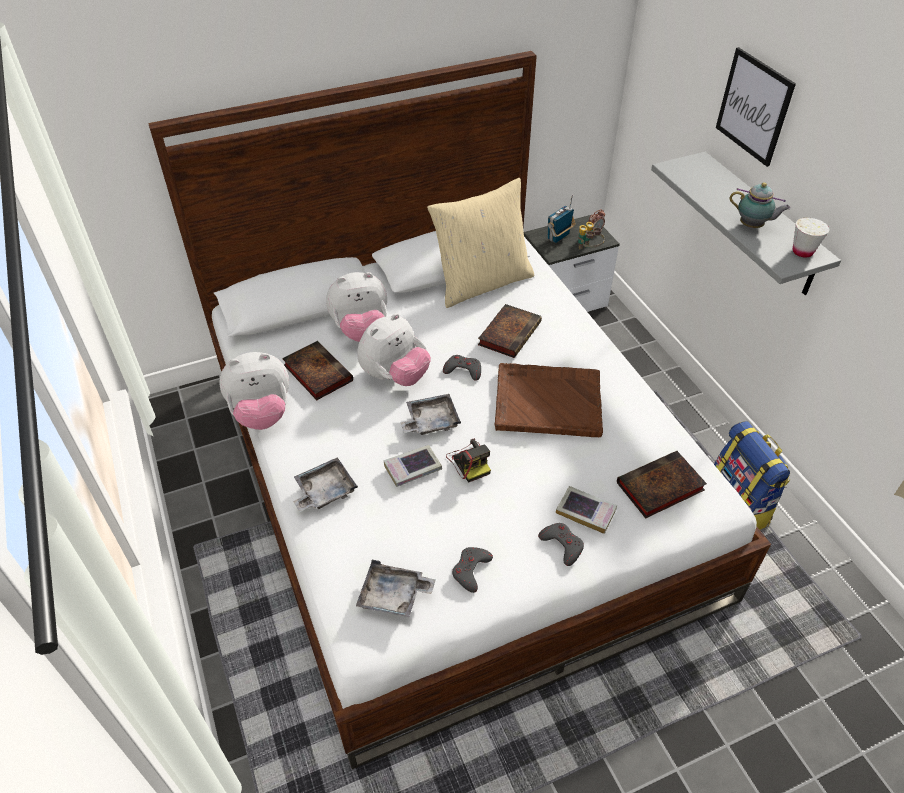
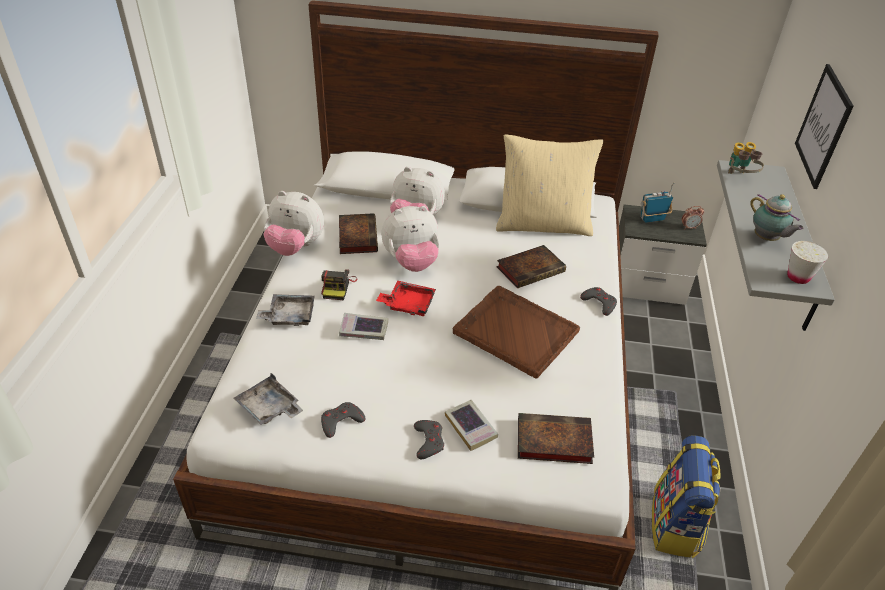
camera: 30 degrees right, 5 degrees down
(431, 421) = (408, 304): grey tray -> red tray
(463, 370) = (468, 280): grey game controller -> grey game controller (599, 303)
(469, 462) = (410, 346): camera -> camera (338, 287)
(588, 249) = (671, 238): binoculars -> binoculars (739, 177)

